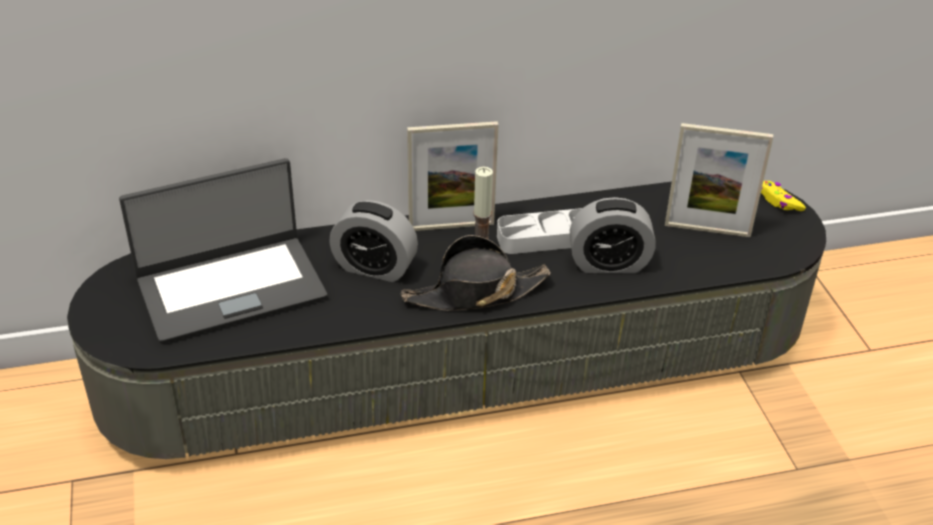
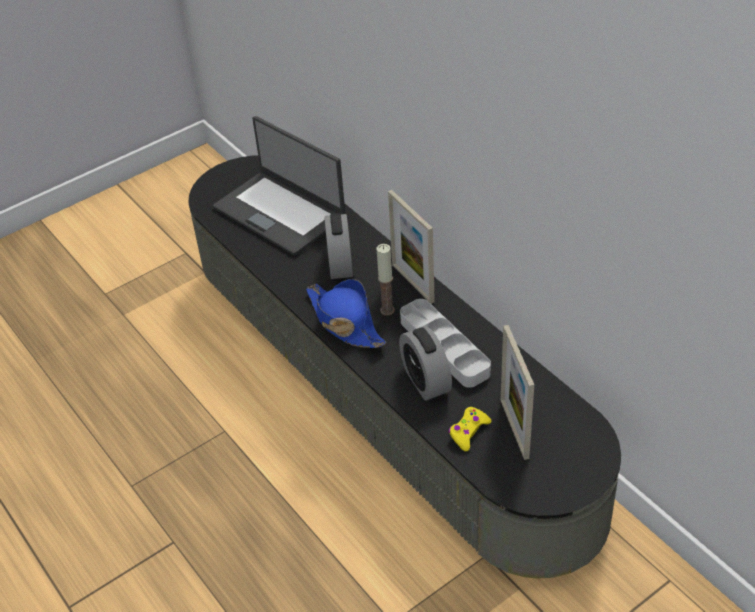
camera: 70 degrees right, 5 degrees up
(475, 293) = (344, 321): black hat -> blue hat
(778, 201) = (594, 467): yellow game controller -> yellow game controller (468, 432)

